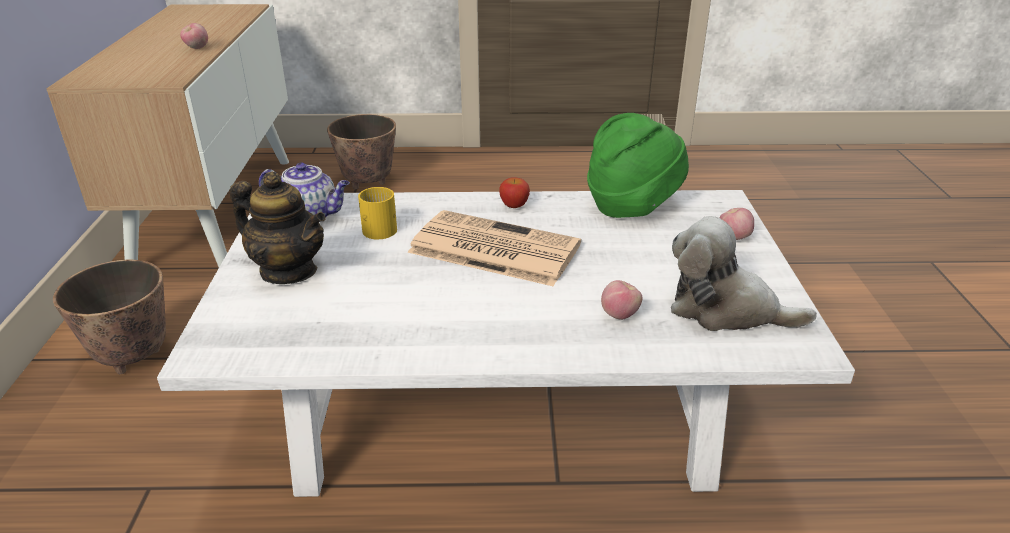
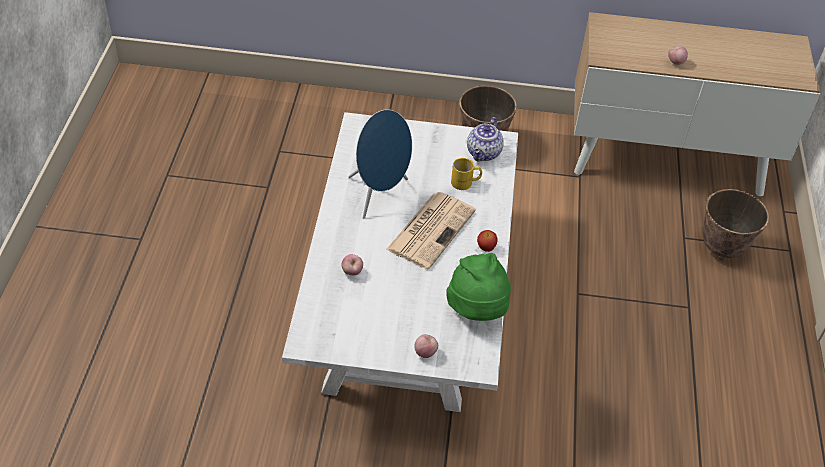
camera: 95 degrees right, 15 degrees up
(288, 271) = (422, 147): teapot -> none
(419, 304) = (379, 194): none -> blue speaker
(725, 310) = (346, 320): plush toy -> none

